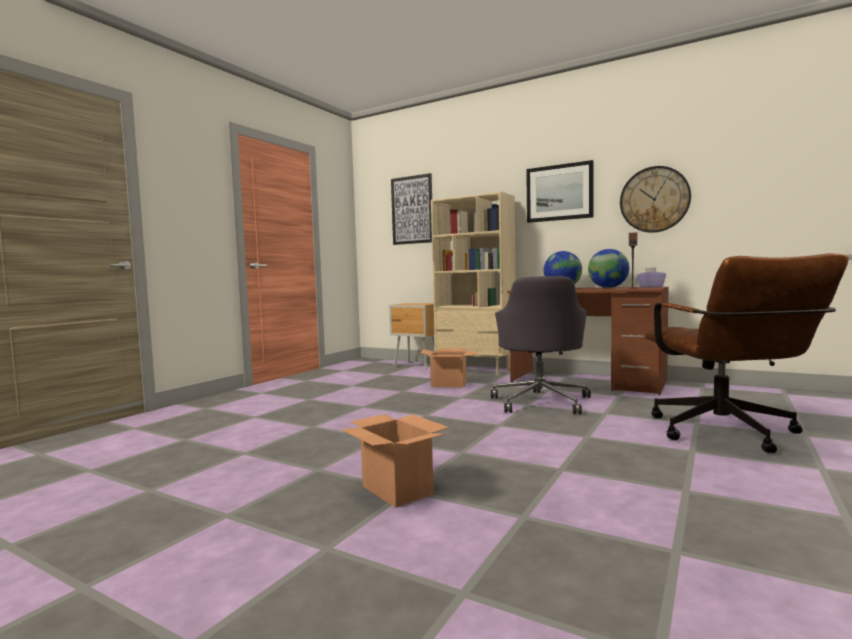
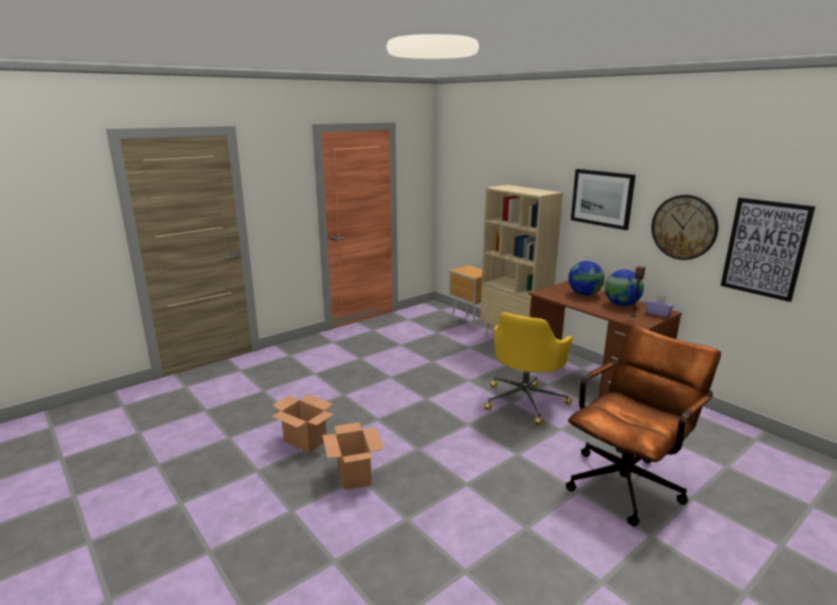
camera: 20 degrees right, 15 degrees up
(412, 210) = (480, 182): picture -> picture (765, 248)
(449, 384) = (474, 359): cardboard box -> cardboard box (305, 441)
(541, 401) = (525, 401): grey office chair -> yellow office chair
(729, 435) = (628, 481): brown office chair -> brown office chair turned 150 degrees counterclockwise

